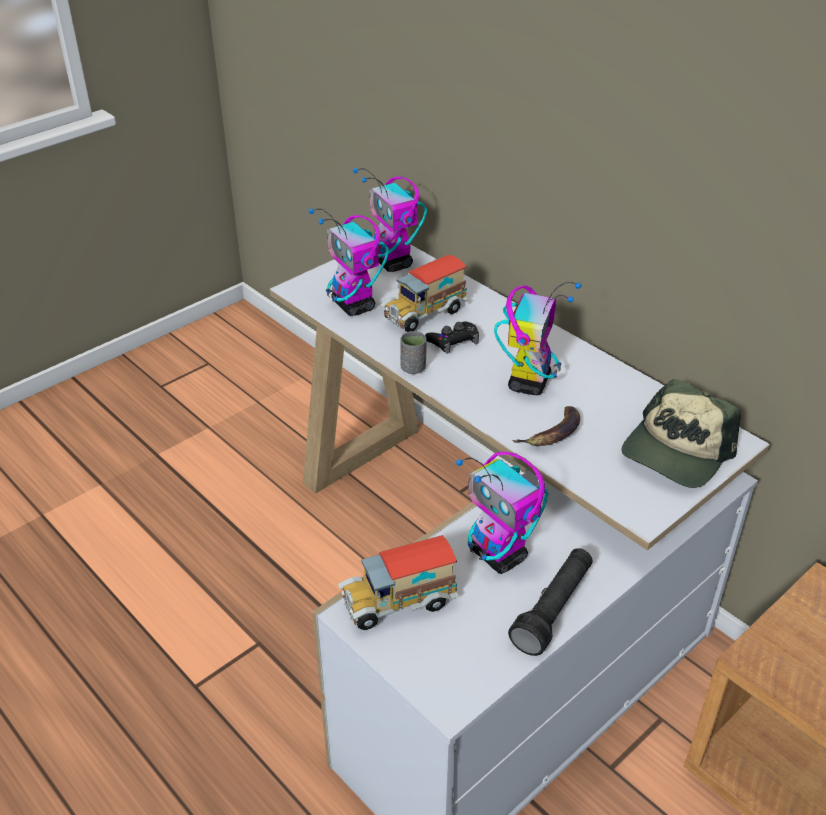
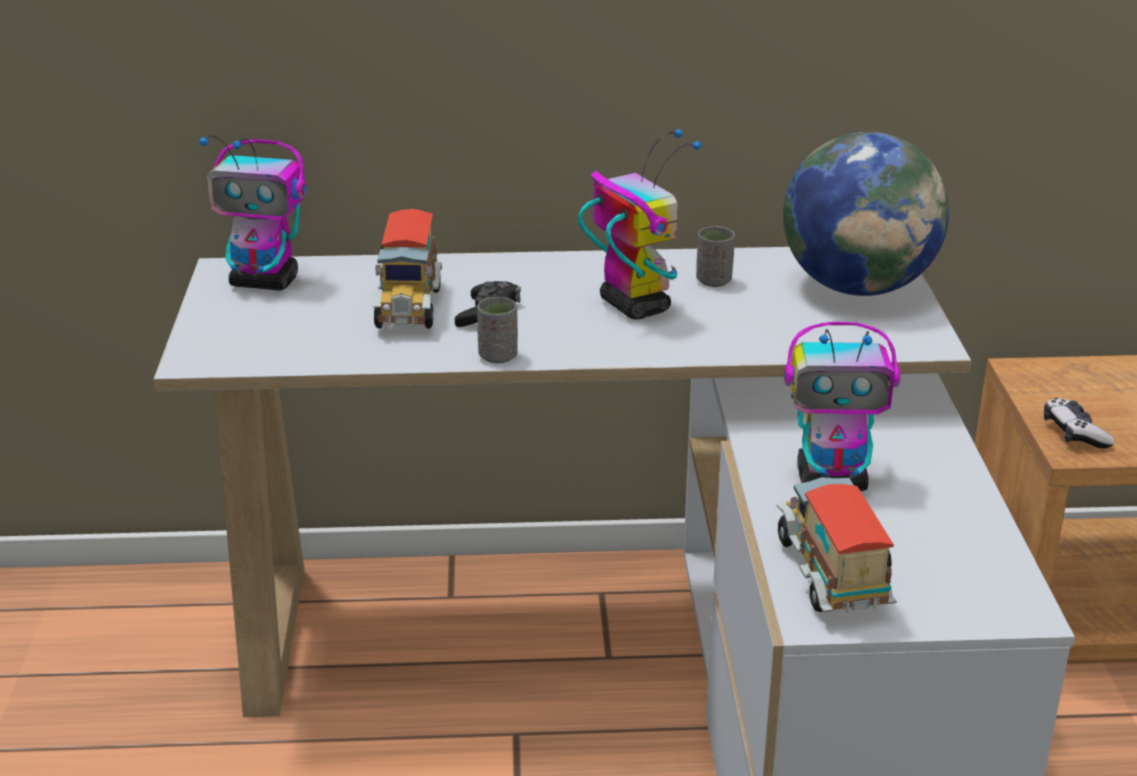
camera: 50 degrees left, 10 degrees down
(354, 306) = (306, 340): toy robot -> none
(398, 603) = (832, 577): toy truck -> toy truck turned 150 degrees clockwise
(553, 433) = (740, 331): banana -> none
(553, 609) = (952, 486): black flashlight -> none
(600, 394) = (714, 281): none -> grey cup
(676, 452) = (858, 287): cap -> globe
(777, 649) = (1074, 433): none -> game controller

